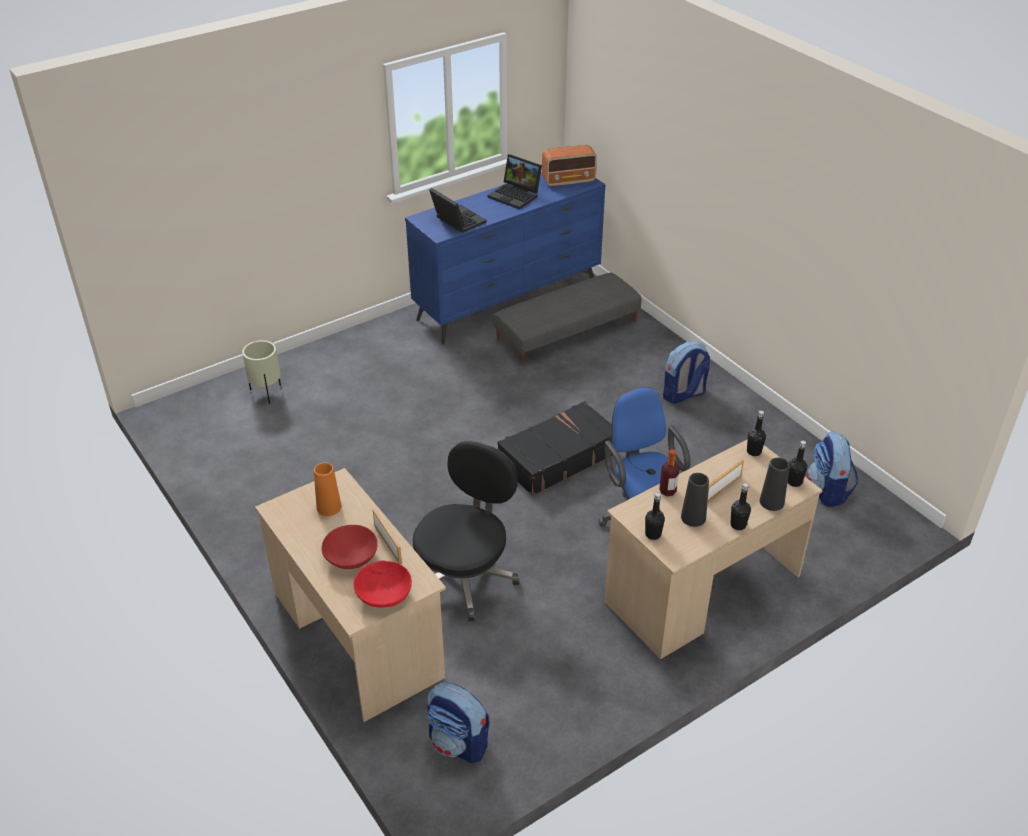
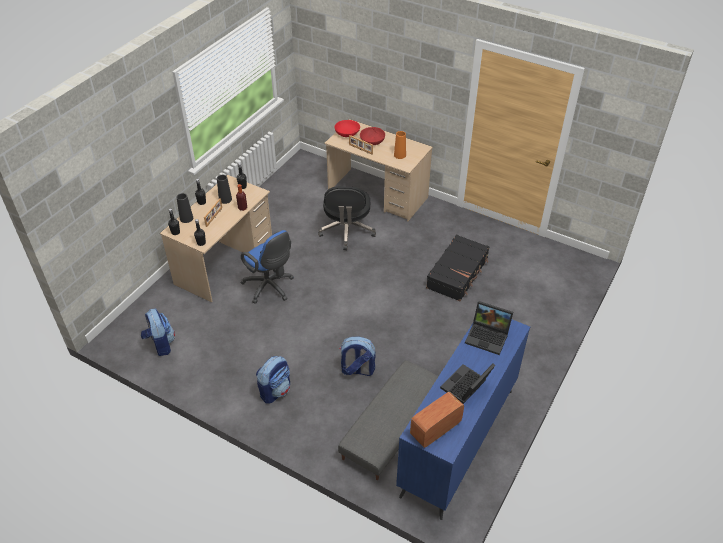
camera: 155 degrees right, 5 degrees up
(266, 393) = (545, 293): beige planter -> none
(459, 743) = (308, 174): backpack -> backpack (357, 370)
(516, 195) = (466, 387): laptop -> laptop turned 60 degrees counterclockwise
(557, 457) = (337, 310): black suitcase -> black suitcase (458, 273)

